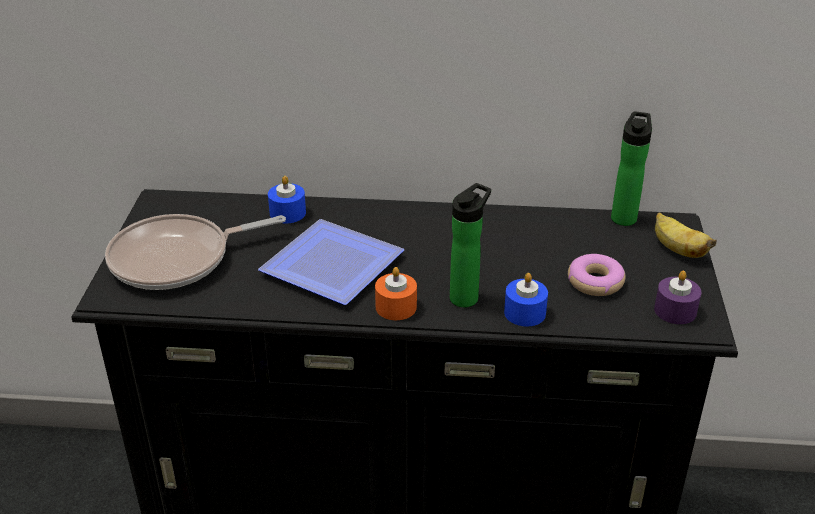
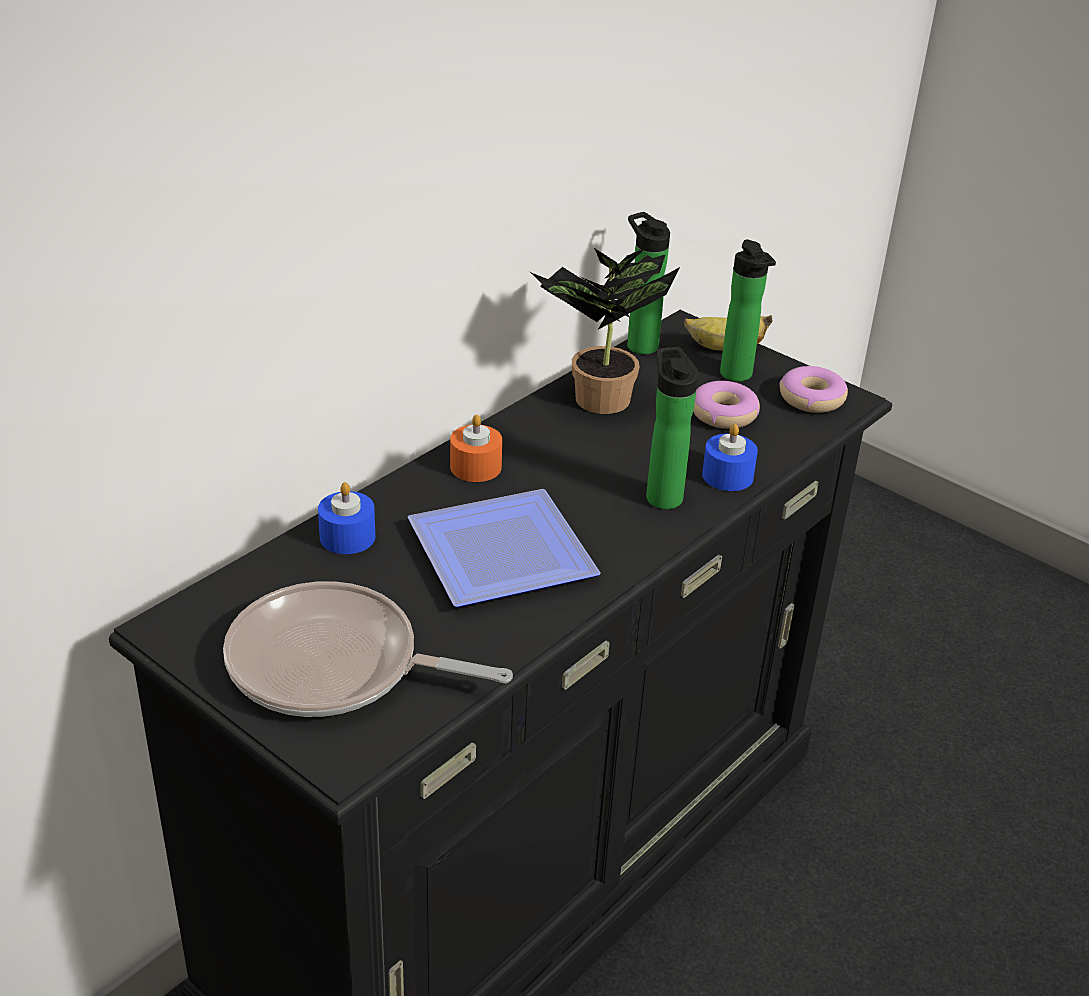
camera: 55 degrees left, 0 degrees up
(177, 259) = (334, 666): frying pan -> frying pan turned 90 degrees clockwise
(396, 307) = (629, 547): orange candle -> orange candle (475, 467)
(532, 230) = (596, 402): none -> potted plant
(651, 269) = (738, 376): none -> bottle
(675, 311) = (812, 398): purple candle -> donut

